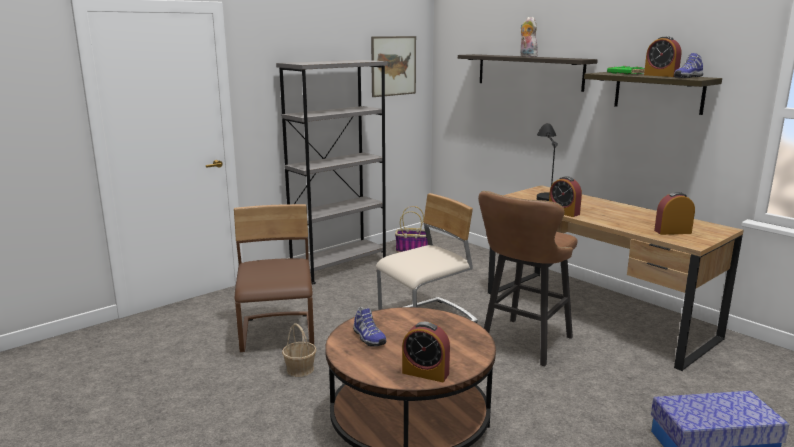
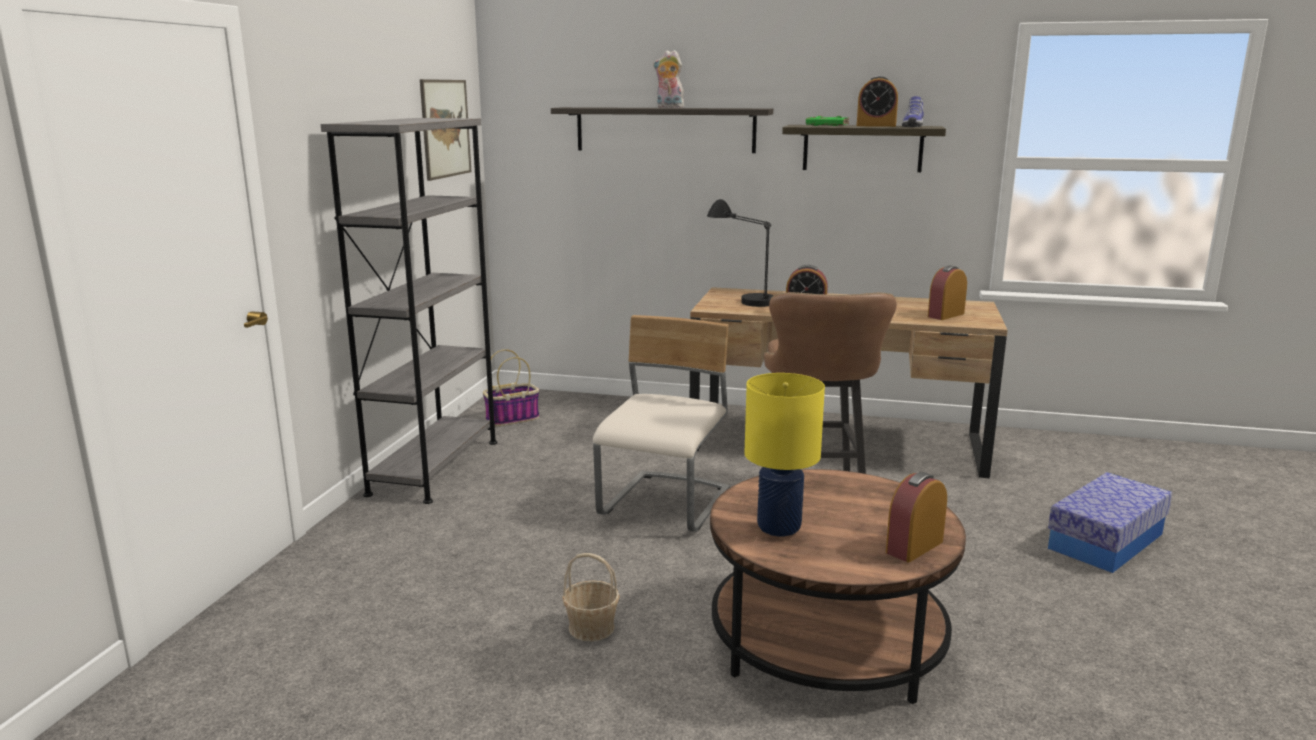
camera: 35 degrees left, 0 degrees up
(278, 334) = (484, 591): brown chair -> none
(368, 338) = (778, 530): shoe -> yellow table lamp
(425, 373) = (914, 547): alarm clock -> alarm clock turned 150 degrees clockwise

